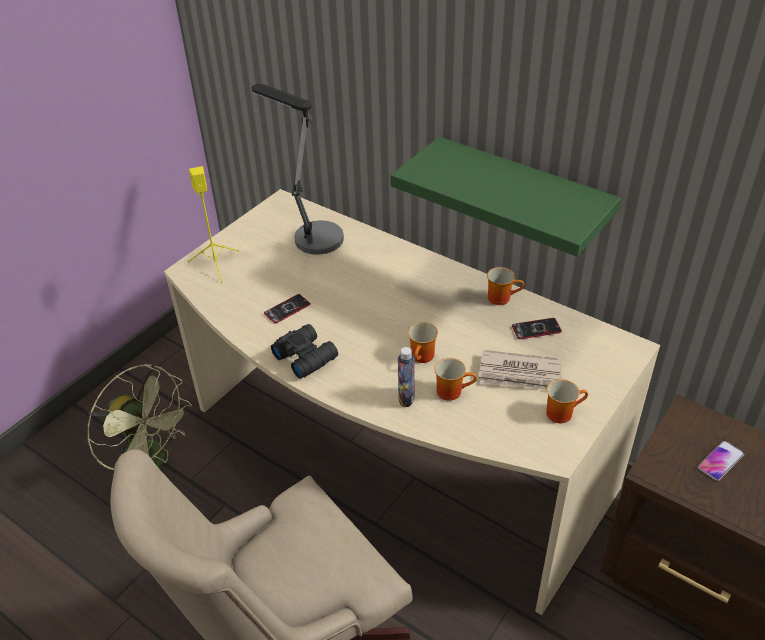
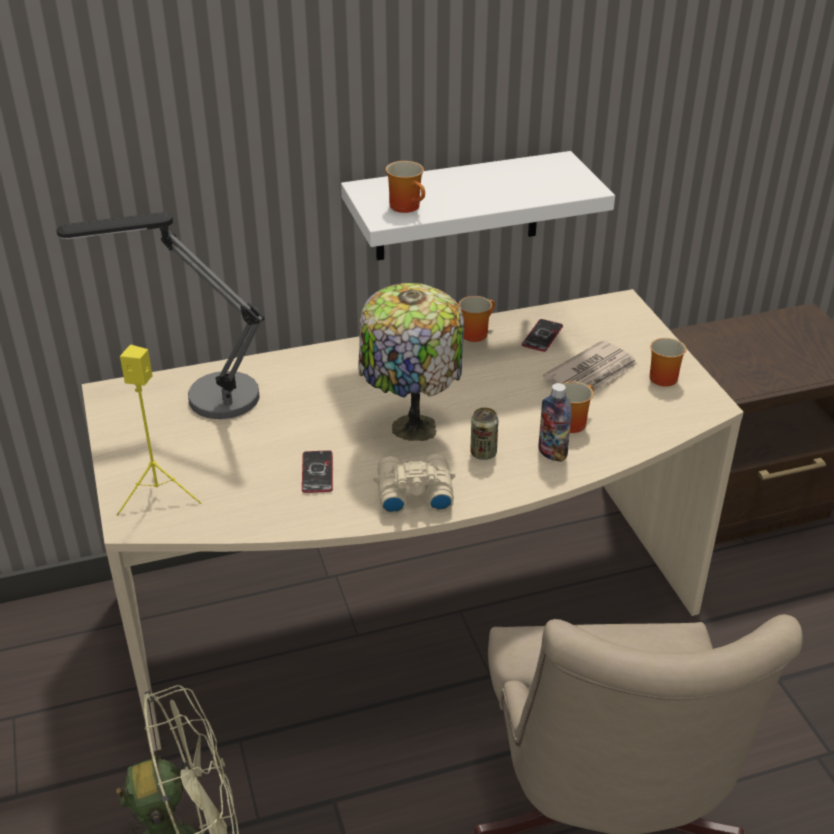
camera: 55 degrees left, 5 degrees down
(305, 356) = (413, 492): black binoculars -> beige binoculars
(366, 323) = (410, 429): none -> table lamp
(374, 366) = (483, 453): none -> can
(423, 357) = (505, 416): mug -> mug (409, 207)
(522, 197) = (457, 207): green shelf -> white shelf
(720, 461) = (748, 352): phone -> none

